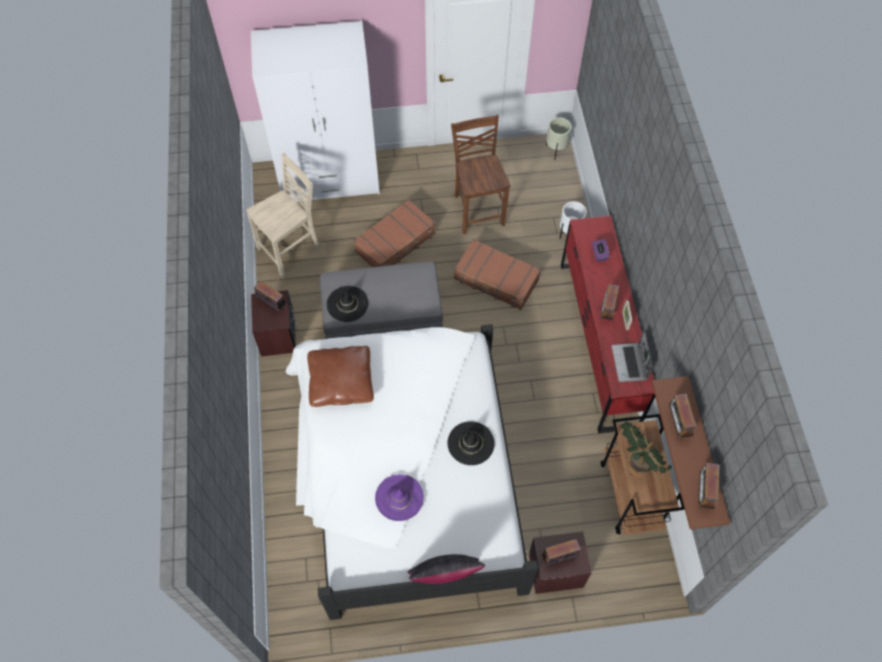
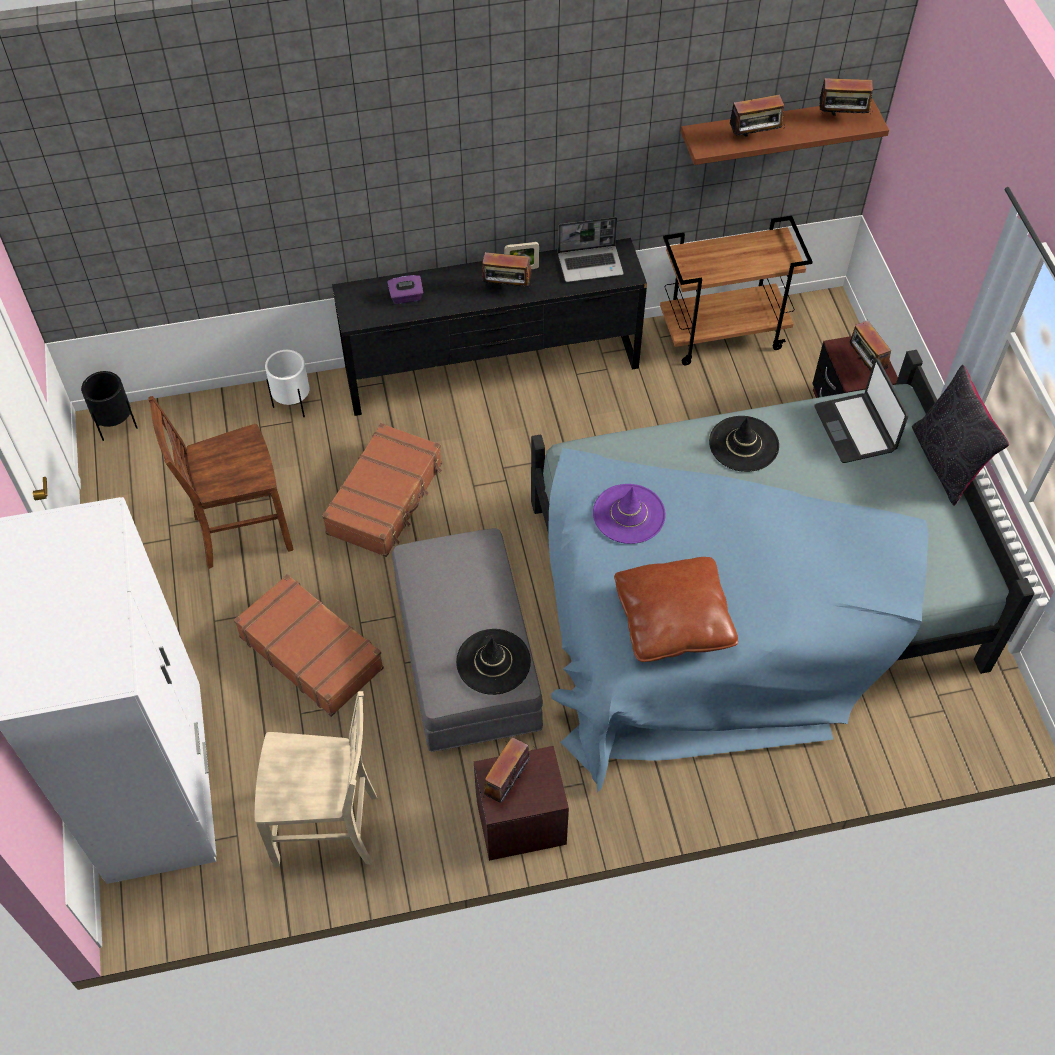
camera: 95 degrees left, 5 degrees down
(291, 249) = (328, 829): beige chair -> beige chair turned 135 degrees clockwise
(399, 497) = (851, 521): purple hat -> purple hat (628, 514)
(405, 473) = (745, 597): white bed -> blue bed
(478, 519) = (855, 429): none -> laptop
(555, 150) = (116, 427): beige planter -> black planter
(598, 342) = (492, 369): red dresser -> black dresser
(636, 465) = (736, 266): potted plant -> none

